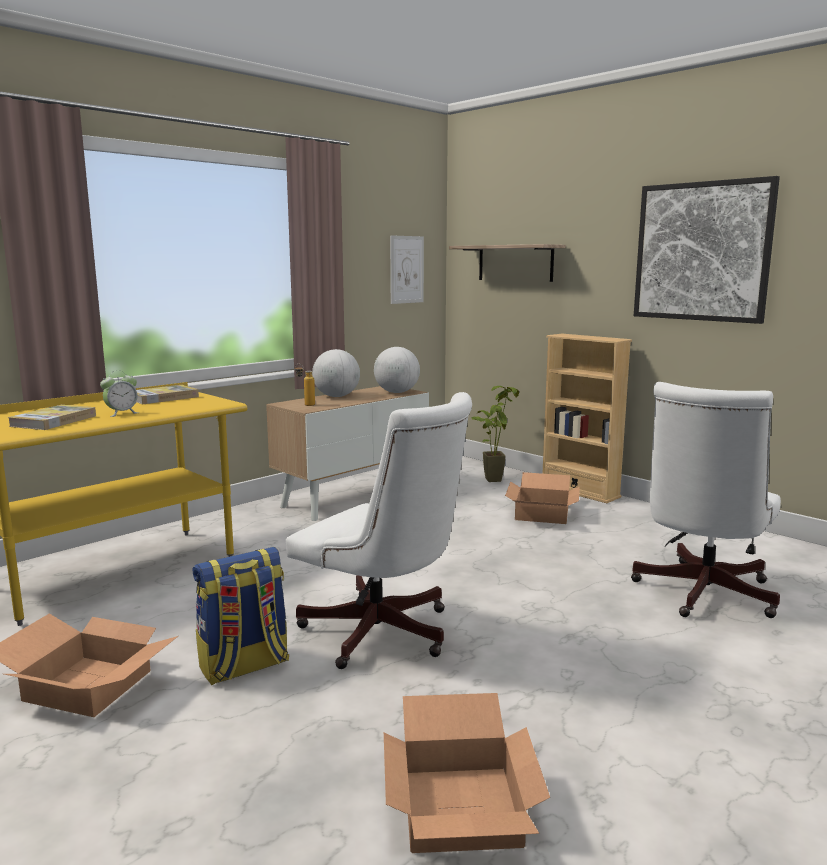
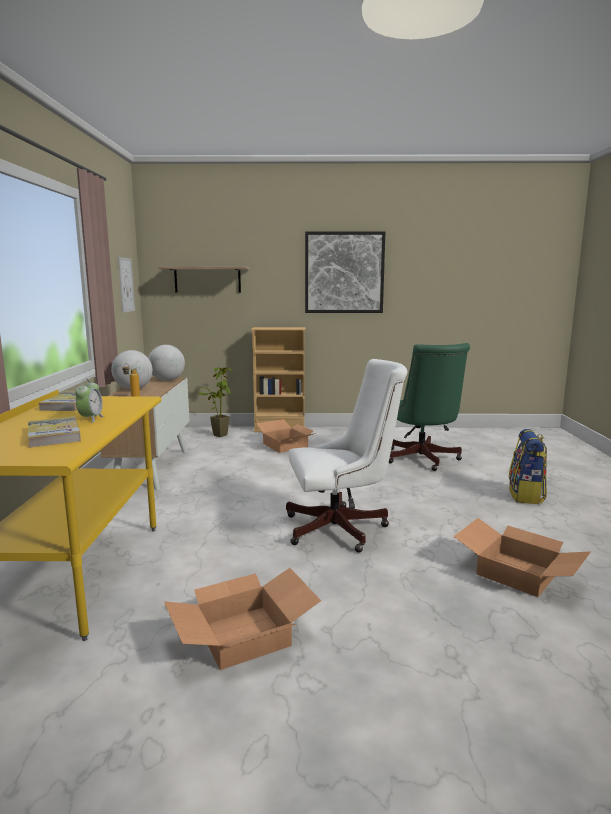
camera: 45 degrees left, 0 degrees up
(244, 667) = (310, 576): backpack -> backpack (526, 495)
(700, 594) = (422, 460): white office chair -> green office chair

